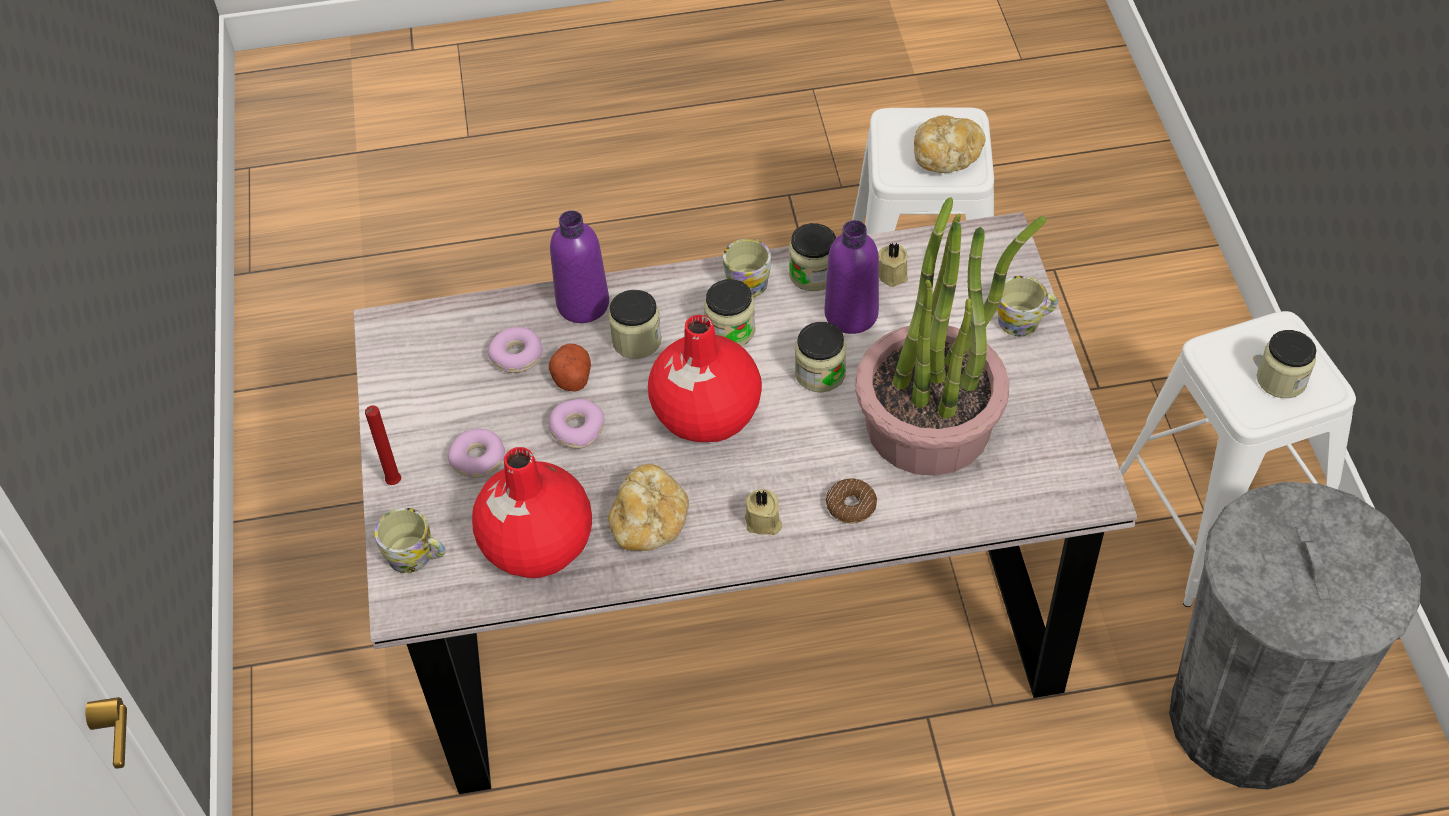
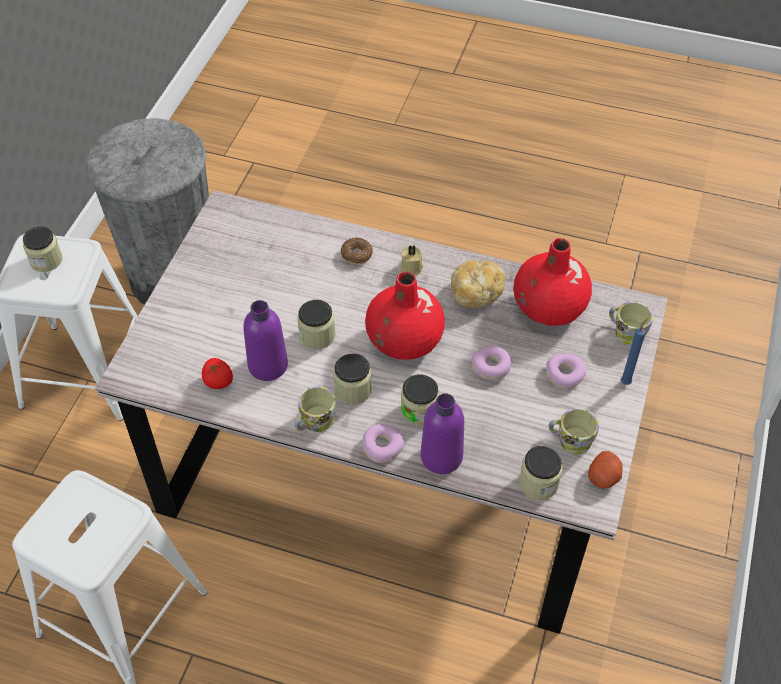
camera: 155 degrees left, 0 degrees up
(393, 484) = (626, 381): red candle -> blue candle
(517, 356) = (507, 436): donut -> donut (382, 446)
(571, 376) = (477, 405): potato -> potato (603, 477)
(813, 274) = (269, 406): jar -> jar (538, 483)
(893, 273) = (218, 381): beige candle -> tomato
(930, 424) = (277, 278): potted plant -> none
(946, 157) = (79, 510): bread -> none
(1025, 320) = (167, 313): mug -> mug (570, 440)

